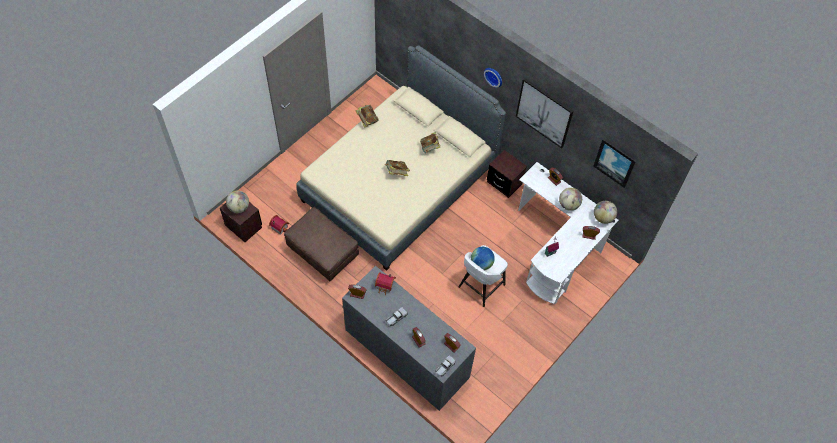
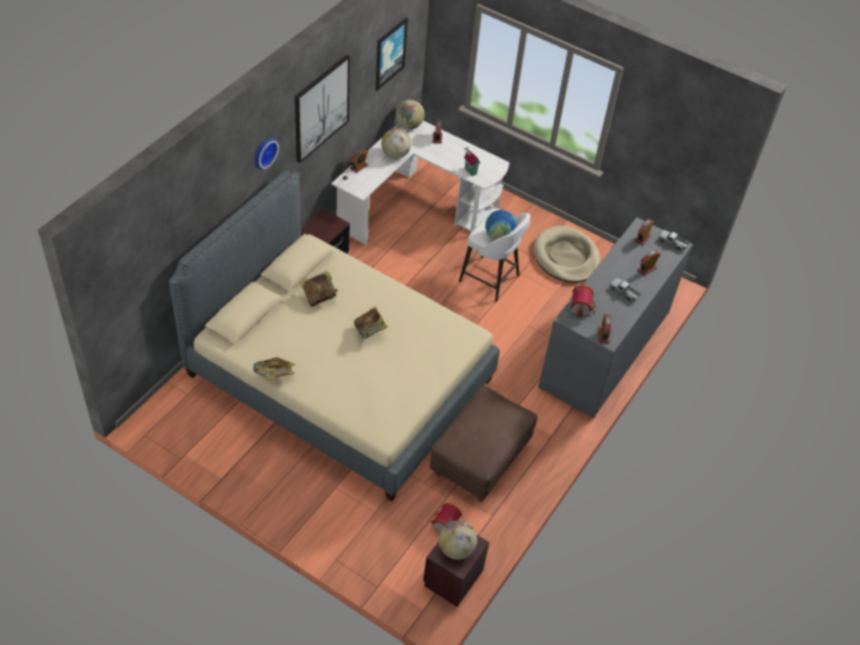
camera: 100 degrees left, 10 degrees down
(501, 345) = (566, 257): none -> beige dog bed

